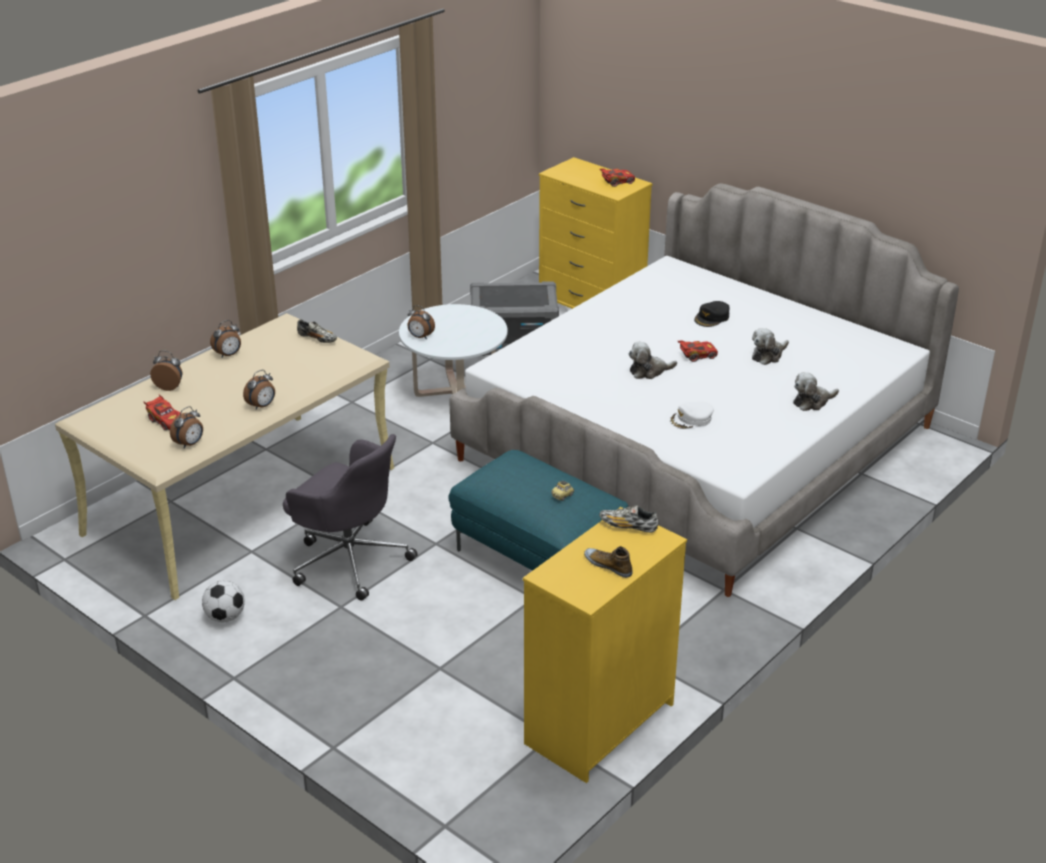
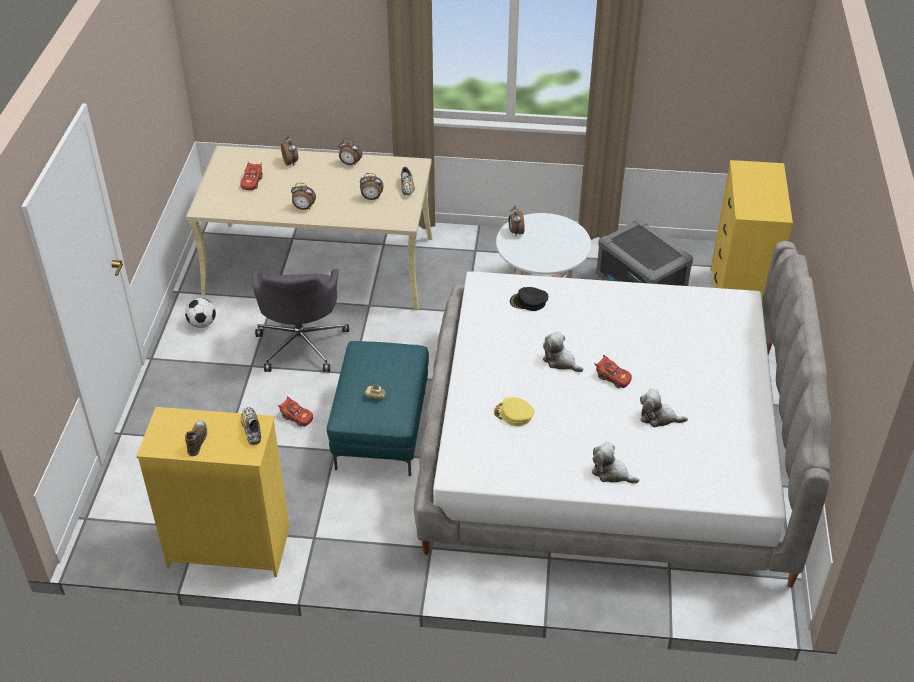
camera: 55 degrees right, 10 degrees up
(190, 444) = (236, 204): alarm clock -> alarm clock (371, 198)
(617, 182) = (767, 204): red toy car -> red toy car (296, 417)
(691, 419) = (513, 414): white cap -> yellow cap
(712, 318) = (683, 360): black cap -> black cap (528, 302)

